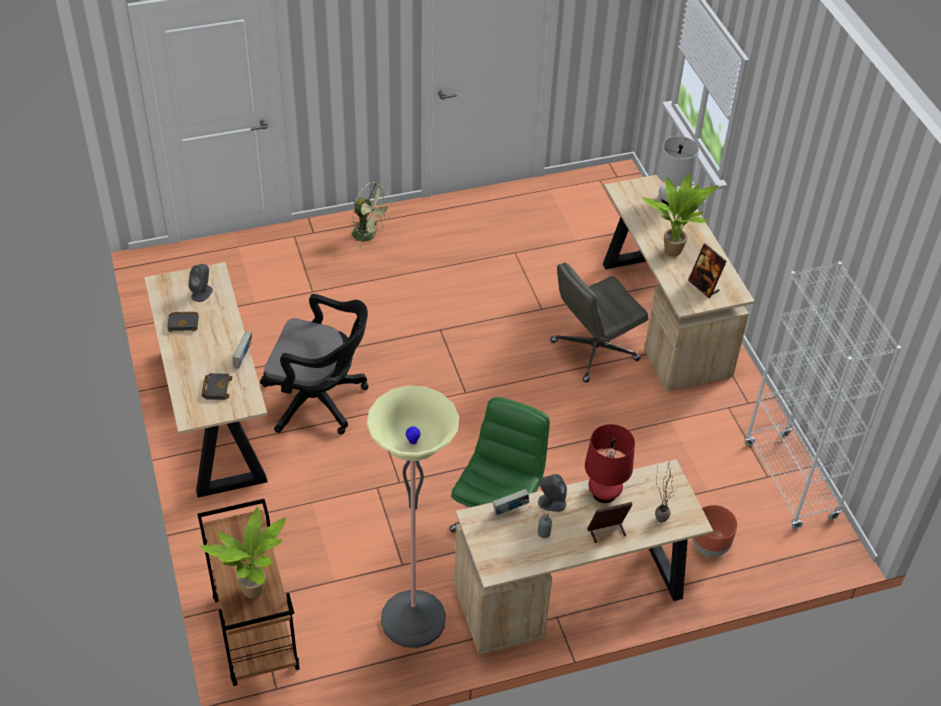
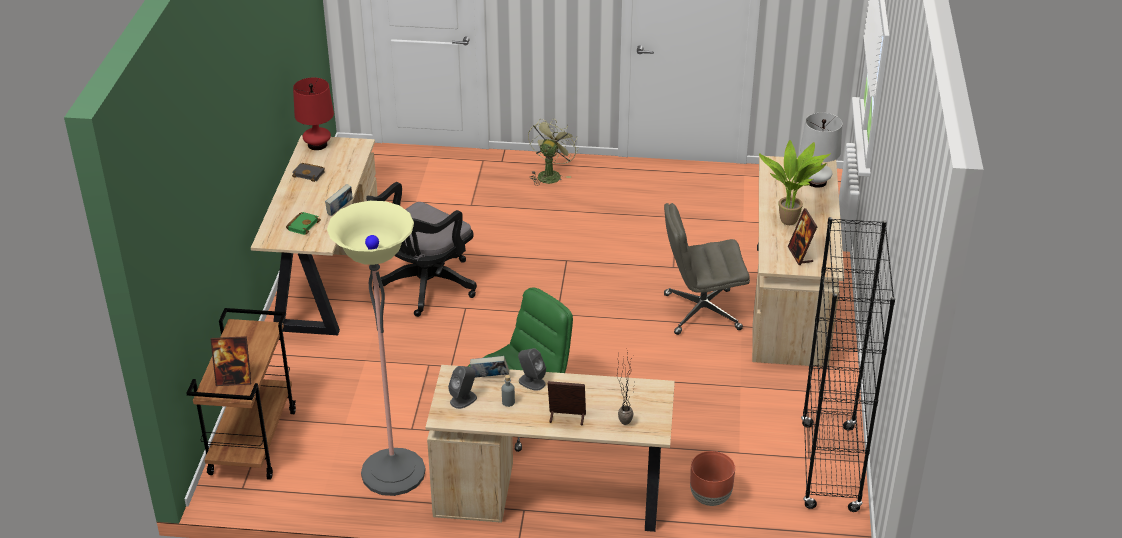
camera: 25 degrees right, 10 degrees down
(202, 293) = (339, 156): grey speaker -> grey speaker (463, 399)
(216, 388) = (303, 225): black book -> green book
(255, 594) = (234, 380): potted plant -> picture frame
(319, 401) = (422, 287): black office chair -> black office chair turned 90 degrees clockwise
(369, 235) = (550, 174): green fan -> green fan turned 120 degrees counterclockwise
(604, 493) = (586, 388): red table lamp -> red table lamp (317, 145)
(790, 481) = (829, 468): white bookcase -> black bookcase

